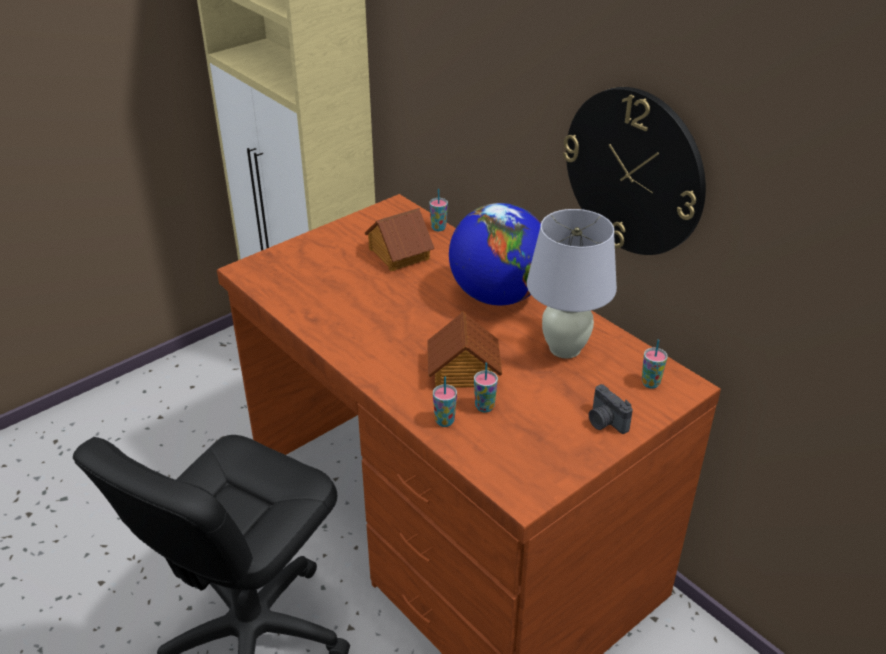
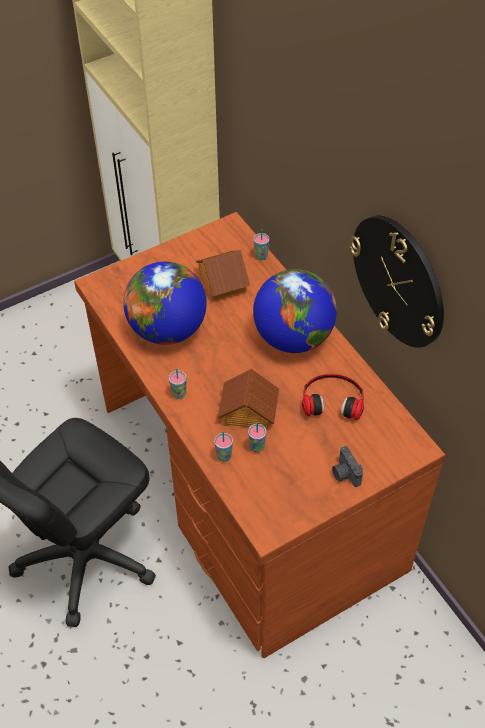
camera: 10 degrees right, 15 degrees up
(342, 303) = (167, 329): none -> globe
(564, 349) = (332, 399): white table lamp -> headphones
(650, 383) = (391, 442): cup -> cup (179, 394)

